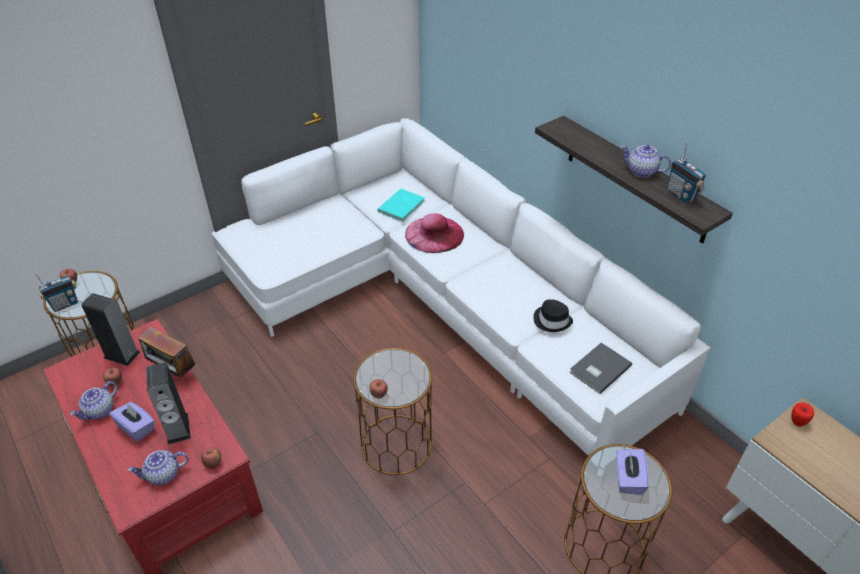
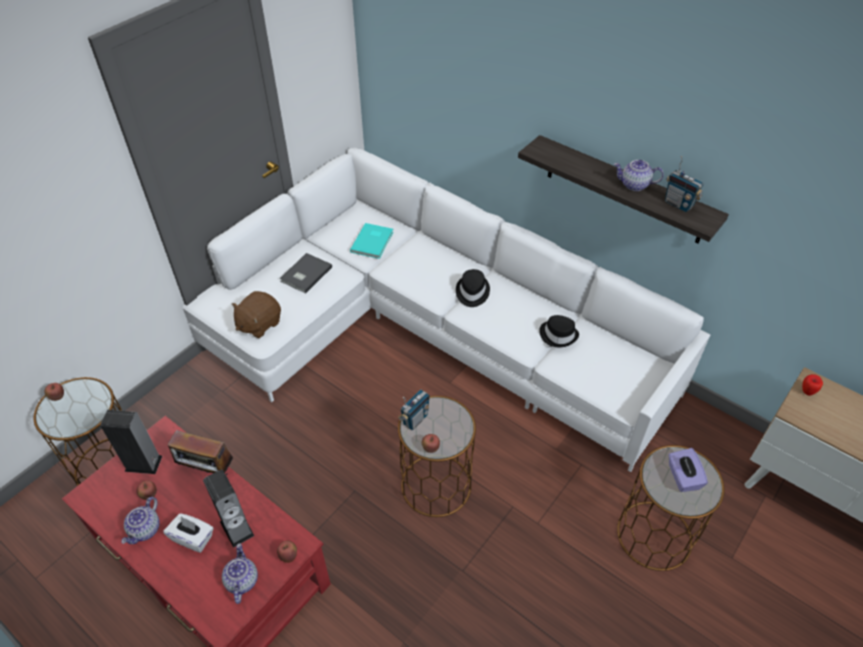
camera: 15 degrees left, 5 degrees up
(65, 304) = (61, 423): radio -> radio (415, 419)
(137, 428) = (193, 538): purple tissue box -> white tissue box
(163, 475) = (241, 580): teapot -> teapot turned 120 degrees clockwise
(271, 258) = (259, 324): none -> brown plush toy
(434, 234) = (415, 266): pink hat -> none
(480, 266) = (472, 292): none -> black hat
(598, 369) = (616, 374): grey book -> grey book (305, 274)

